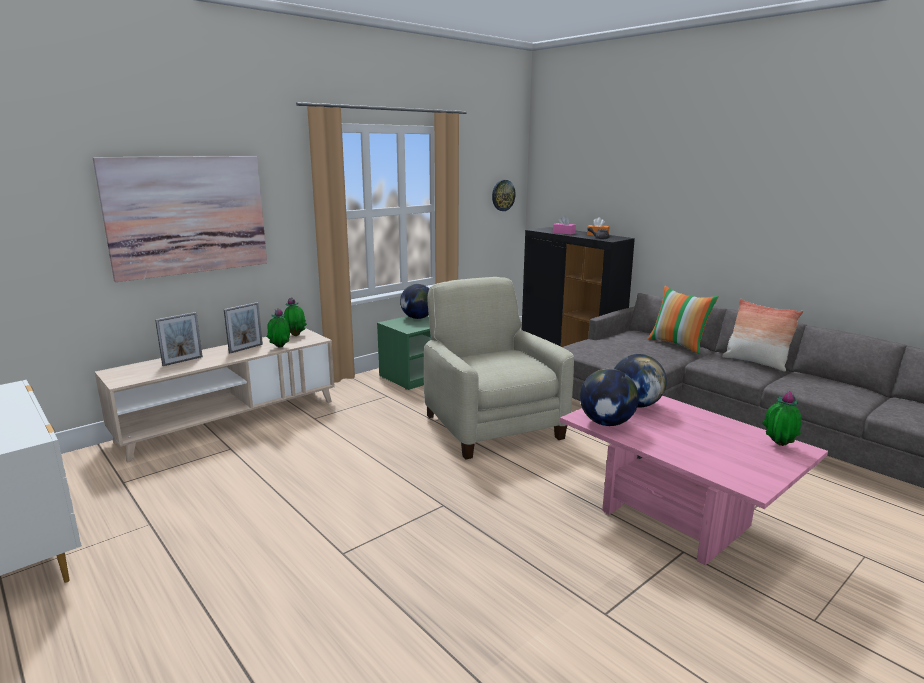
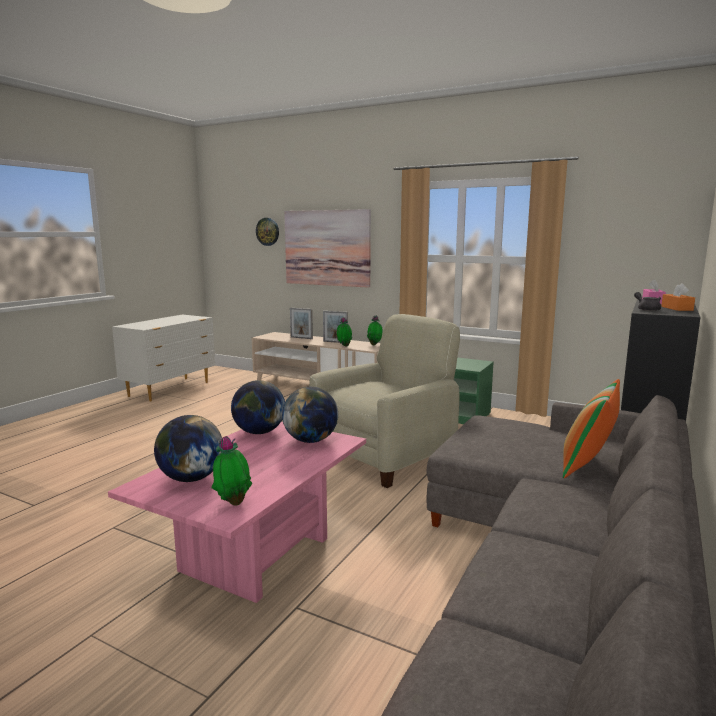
camera: 70 degrees right, 5 degrees down
(417, 318) = (473, 362): globe -> globe (191, 478)
(503, 195) = (652, 254): wall clock -> wall clock (267, 231)
(755, 362) = (586, 519): pillow -> none

